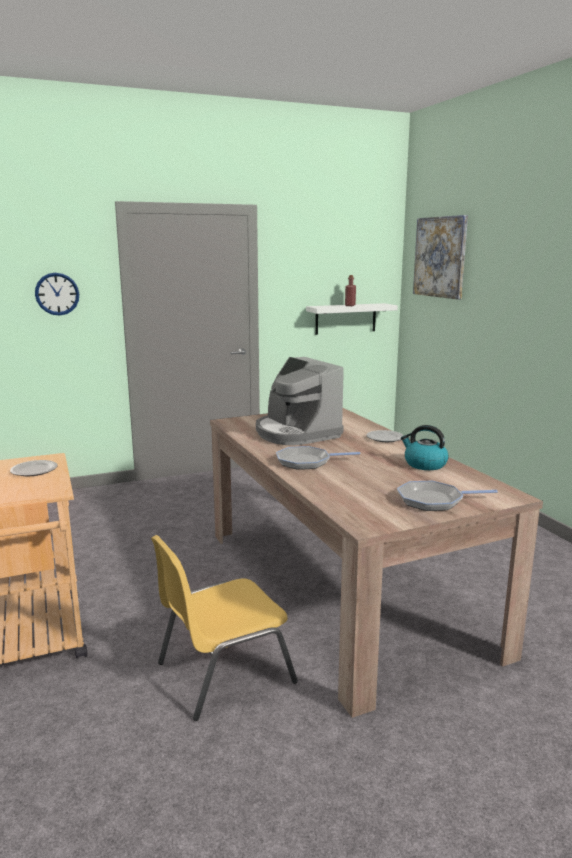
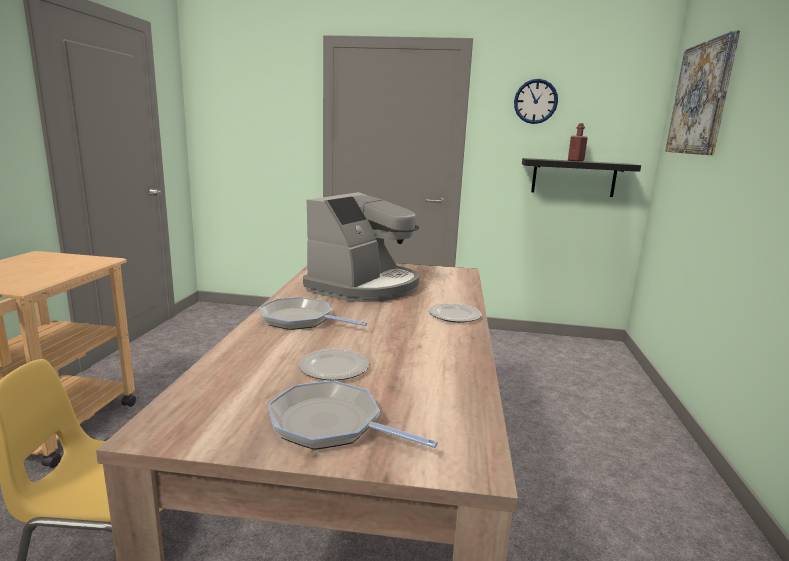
camera: 30 degrees right, 0 degrees up
(34, 470) = (62, 267): plate -> plate (333, 368)
(57, 294) = (266, 125): wall clock -> wall clock (535, 101)
(296, 433) = (364, 286): coffee machine -> coffee machine turned 150 degrees counterclockwise
(345, 318) = (573, 177): white shelf -> black shelf
(424, 464) = (435, 363): kettle -> none

